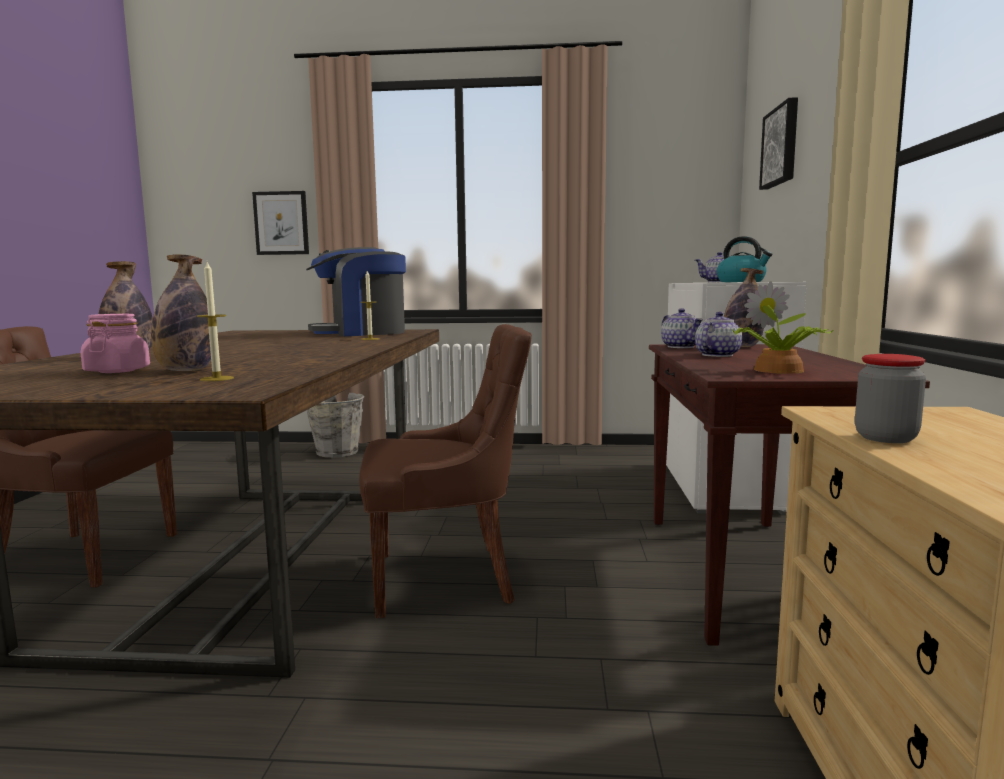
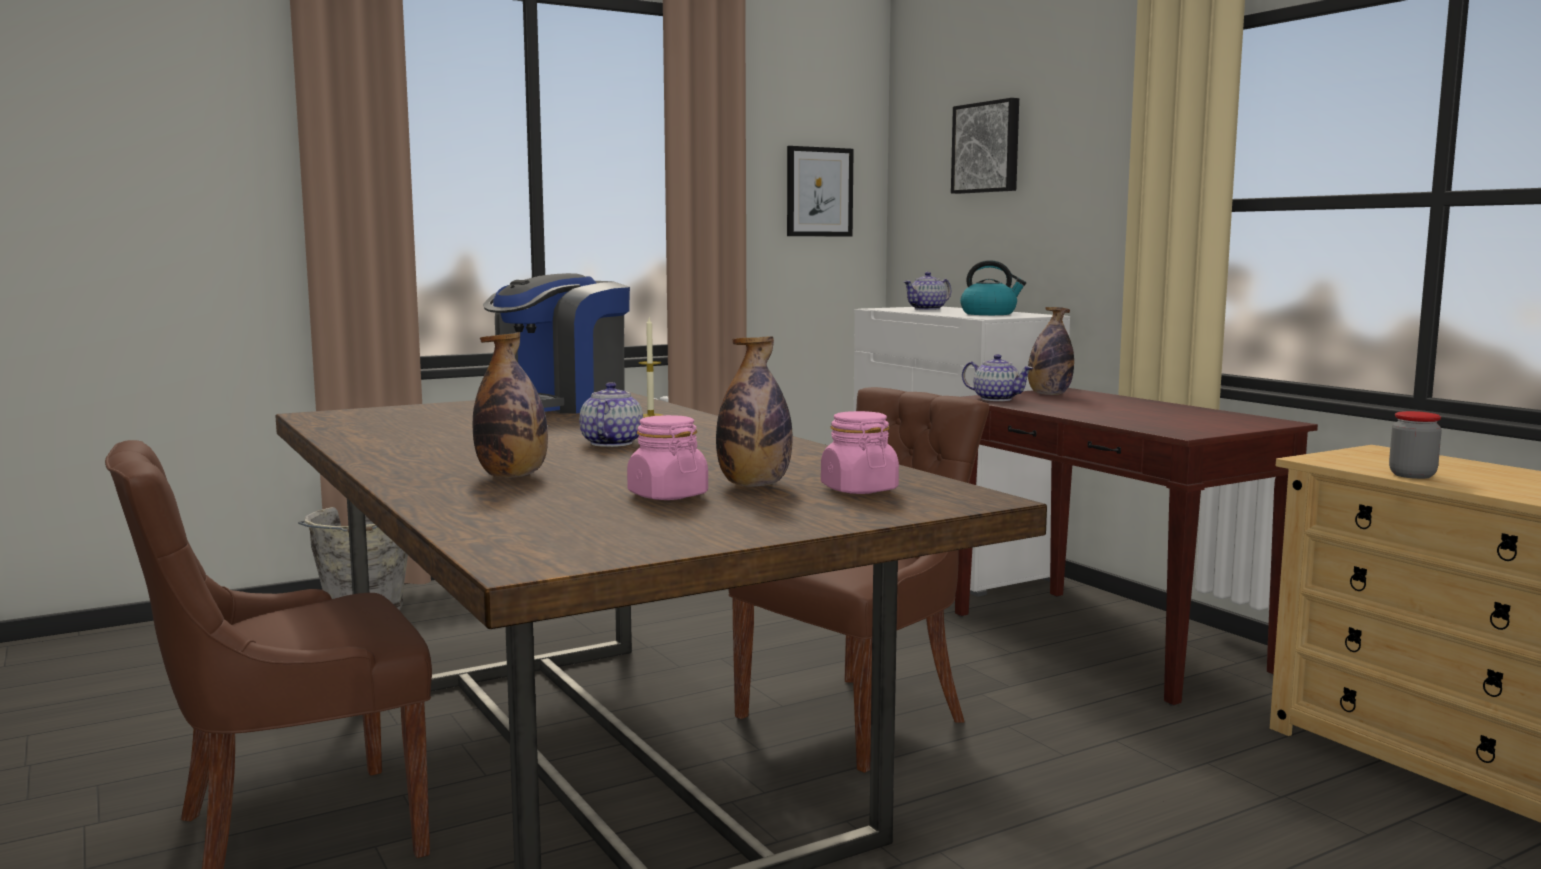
camera: 35 degrees left, 0 degrees up
(217, 379) = (858, 489): candle -> pink jar
(281, 223) = (211, 204): picture -> picture (819, 192)
(716, 355) = (1075, 408): teapot -> teapot (611, 443)
(777, 370) = (1193, 423): potted plant -> none

